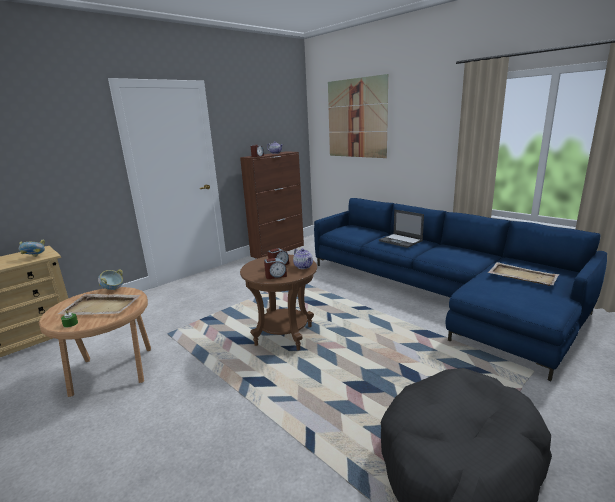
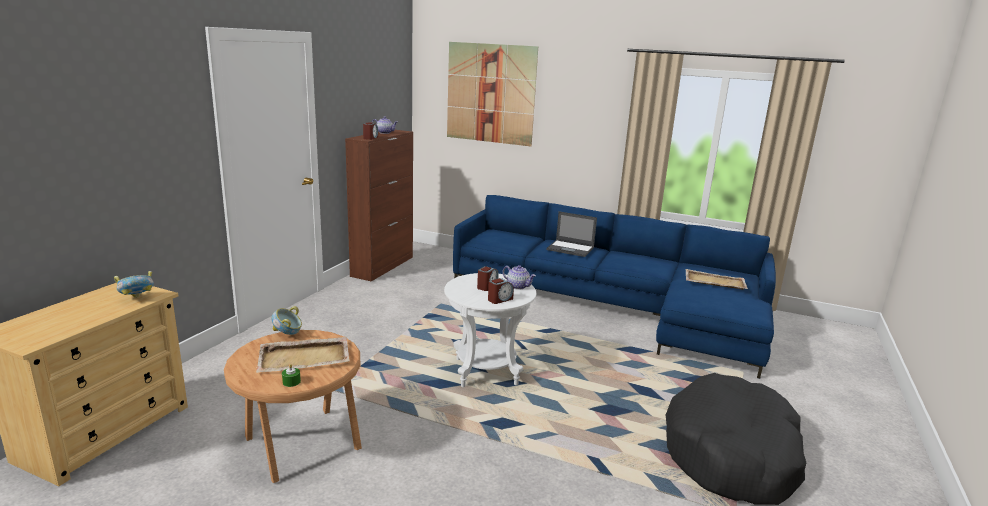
camera: 25 degrees left, 0 degrees up
(284, 336) = (486, 372): brown side table -> white side table

